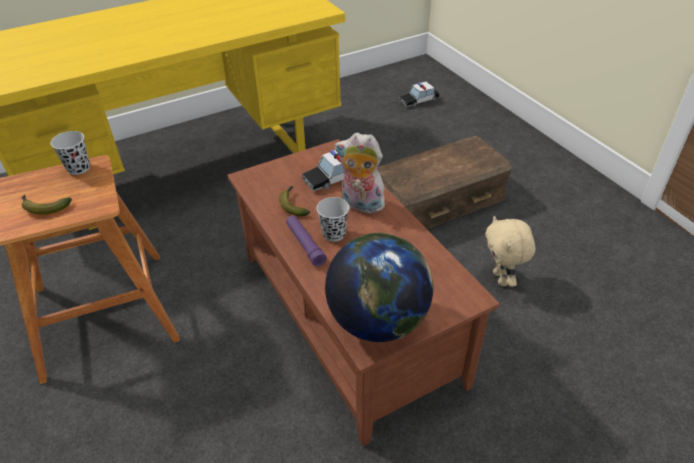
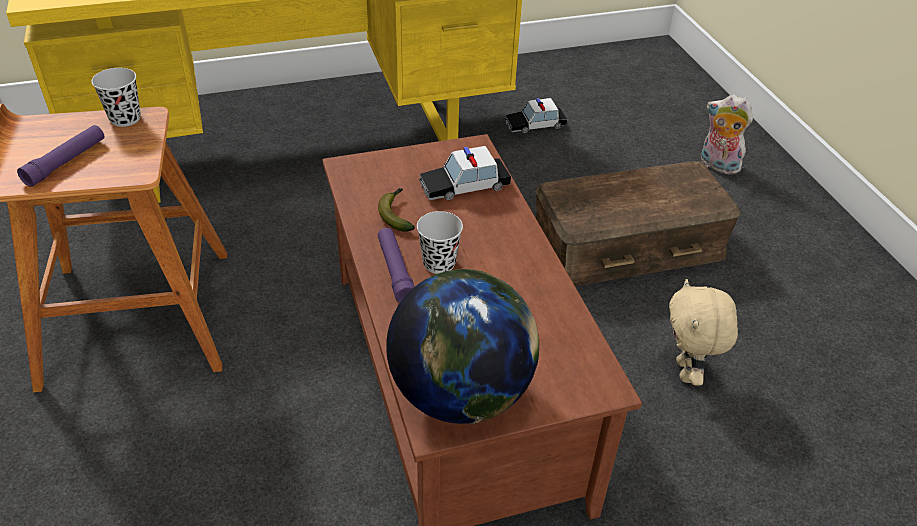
camera: 10 degrees right, 0 degrees up
(44, 207) = (66, 162): banana -> purple flashlight
(360, 205) = (488, 230): plush toy -> plush toy (717, 166)
(418, 100) = (638, 99): toy car -> toy car (535, 125)

